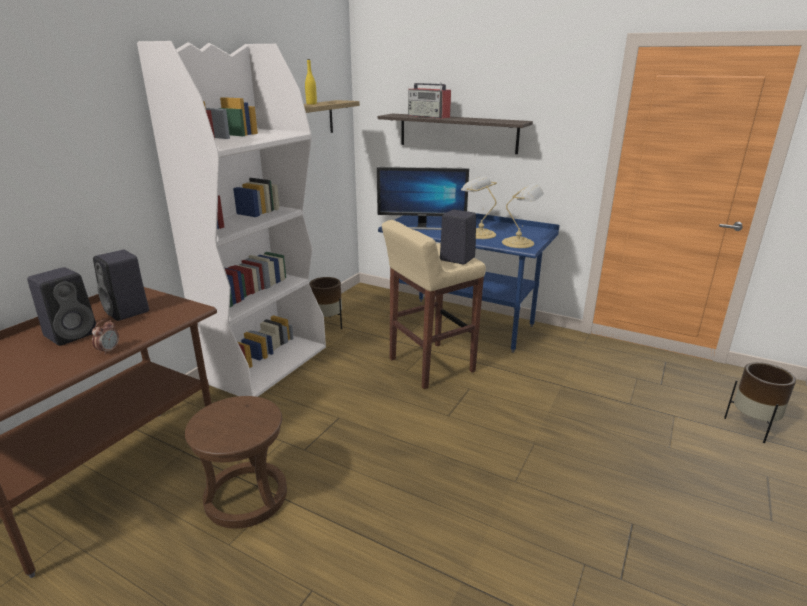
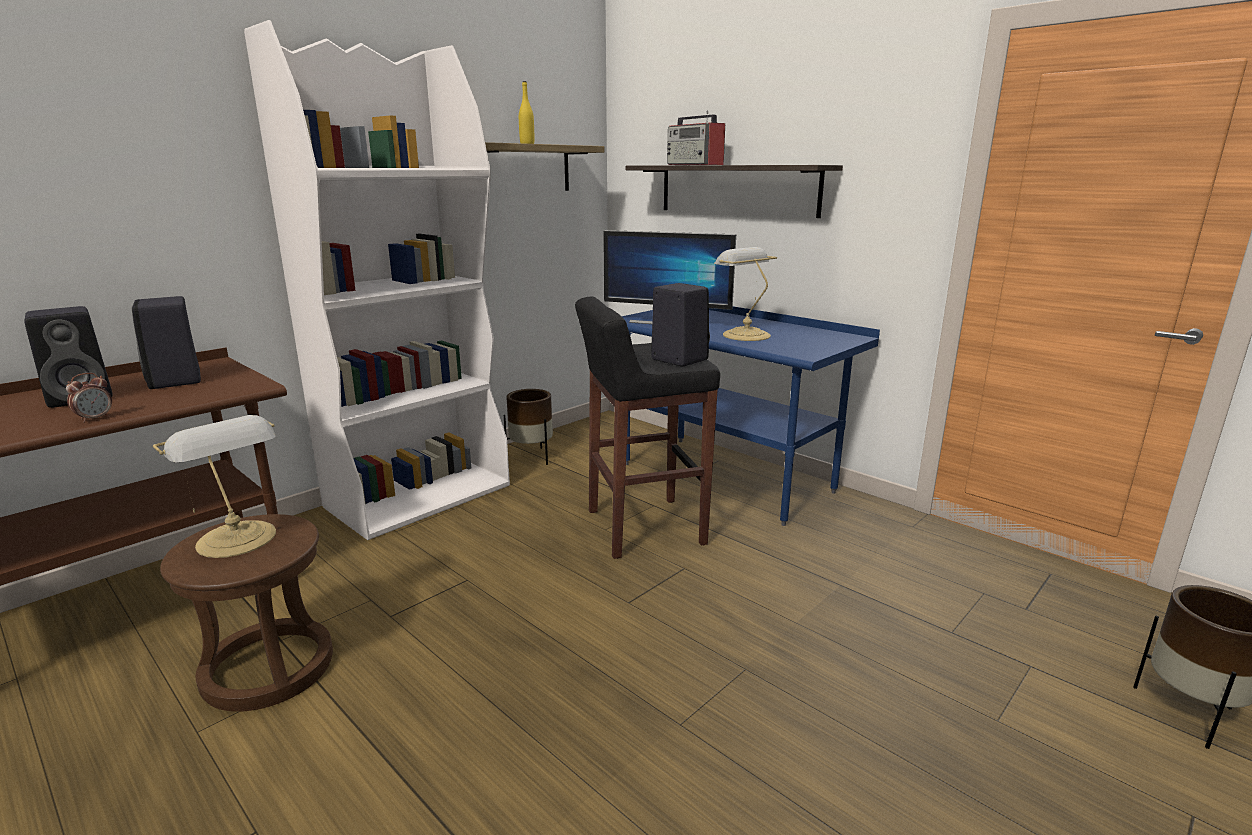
camera: 15 degrees right, 5 degrees down
(430, 365) = (643, 527): beige stool -> black stool
(519, 243) = (798, 349): table lamp -> table lamp (239, 540)

